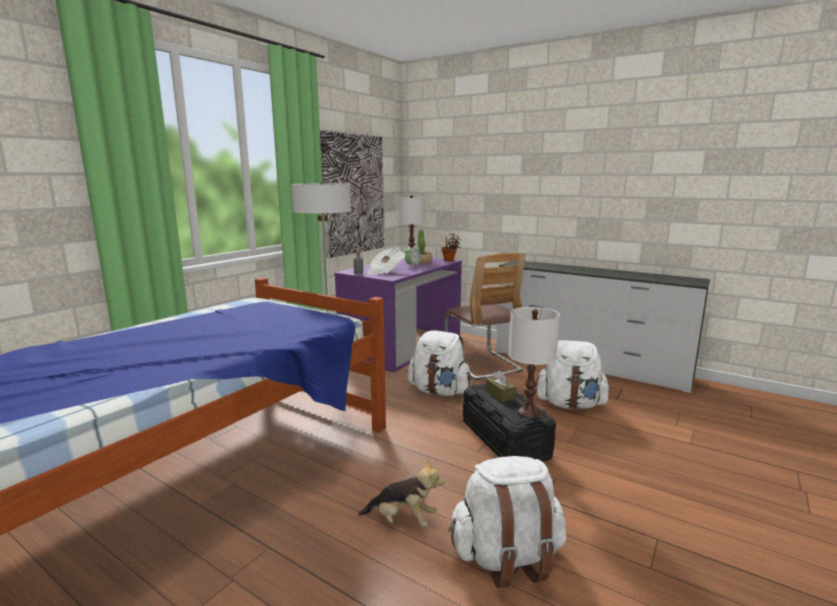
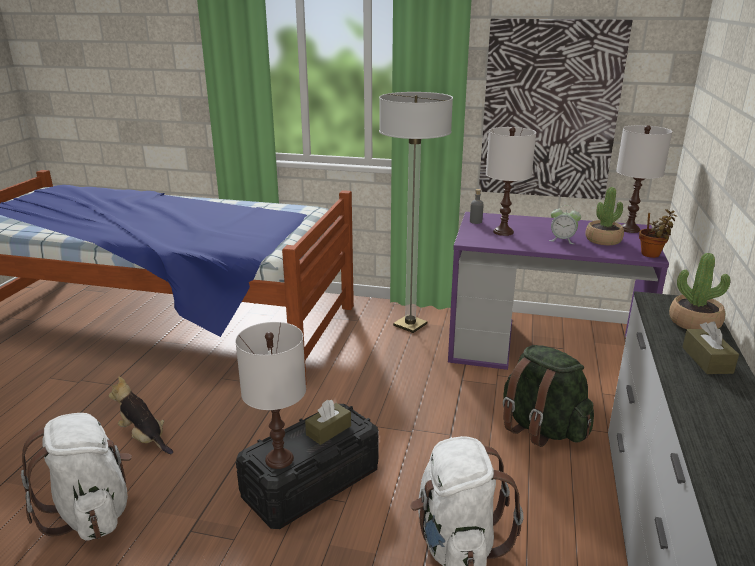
camera: 70 degrees right, 10 degrees up
(385, 271) = (503, 232): newspaper -> white table lamp
(402, 520) = (144, 438): plush toy -> plush toy turned 135 degrees clockwise
(439, 391) = (416, 407): white backpack -> none
(482, 364) = (541, 428): chair -> green backpack
(537, 264) = (694, 322): none -> potted plant
(571, 268) = (707, 360): none -> brown tissue box

